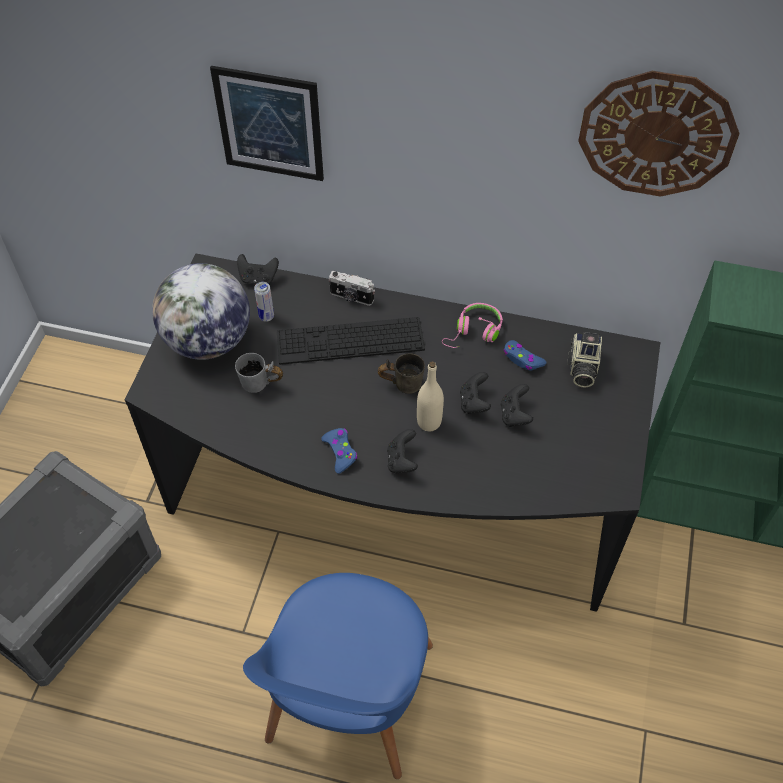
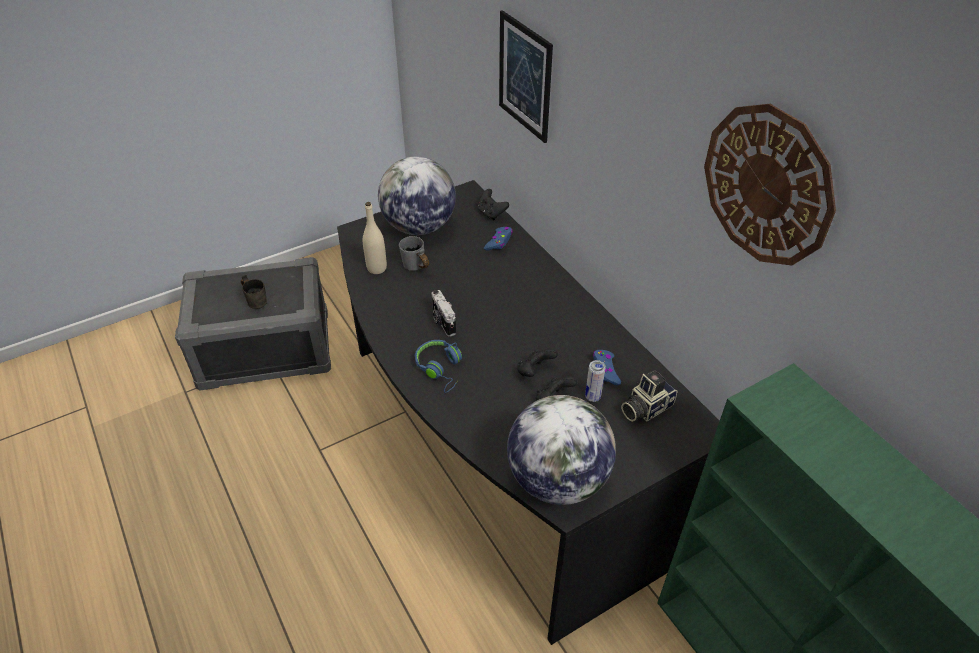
camera: 45 degrees right, 10 degrees down
(266, 317) = (468, 236): can -> can (592, 397)
(340, 452) = (411, 336): blue game controller -> blue game controller (499, 242)
(348, 700) = (326, 542): blue chair -> none
(350, 341) = (501, 281): keyboard -> none
(351, 297) = (535, 258): camera -> camera (442, 322)
(402, 382) = (503, 325): grey mug -> grey mug (257, 300)
(402, 461) = (441, 369): black game controller -> blue headphones
(429, 422) = (488, 360): beige bottle -> beige bottle (377, 268)
(474, 332) = (591, 331): pink headphones -> none
(590, 476) = (557, 479): none -> globe

